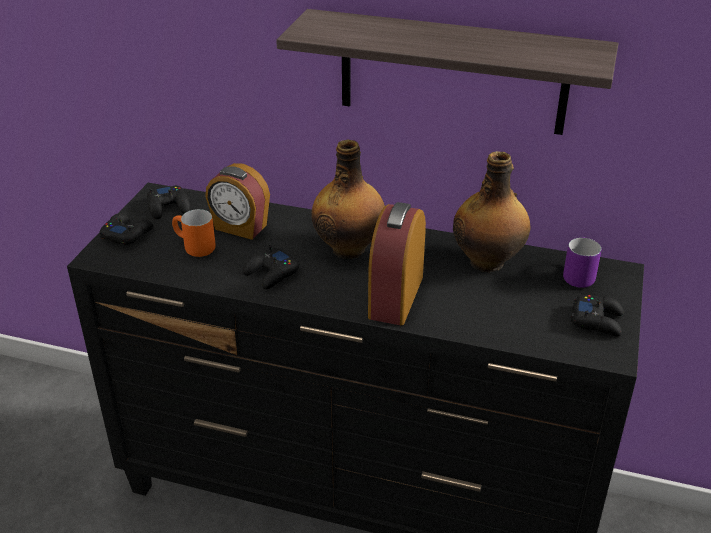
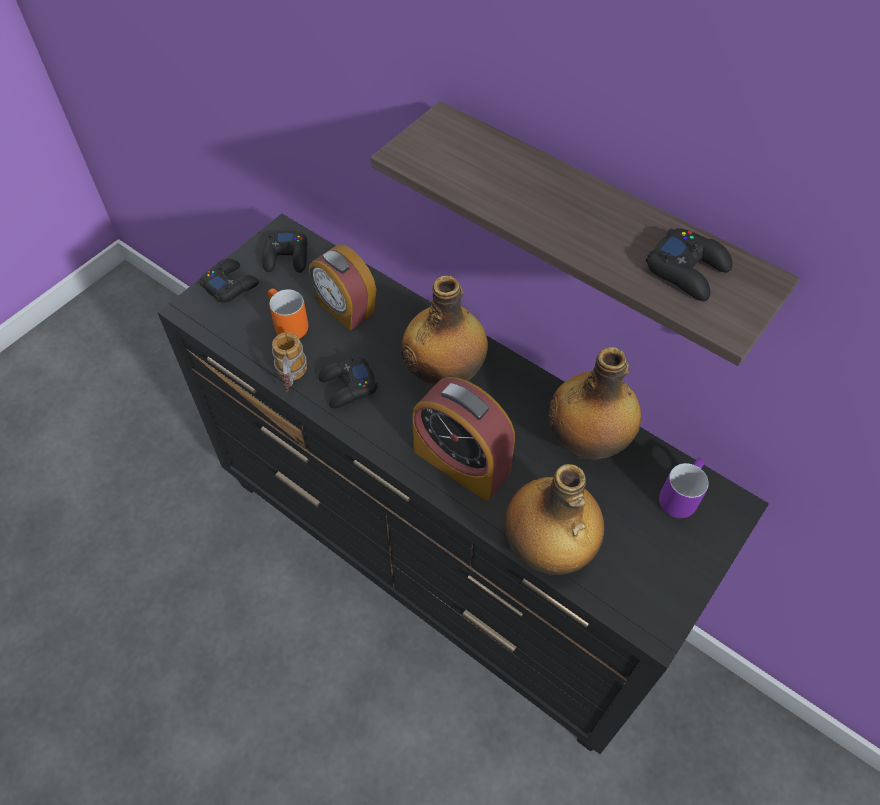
camera: 20 degrees right, 20 degrees up
(219, 281) = (292, 380): none -> mug
(396, 297) = (461, 462): alarm clock -> alarm clock turned 90 degrees counterclockwise
(498, 331) = (547, 549): none -> bottle
(597, 320) = (666, 571): black game controller -> black game controller (688, 270)

